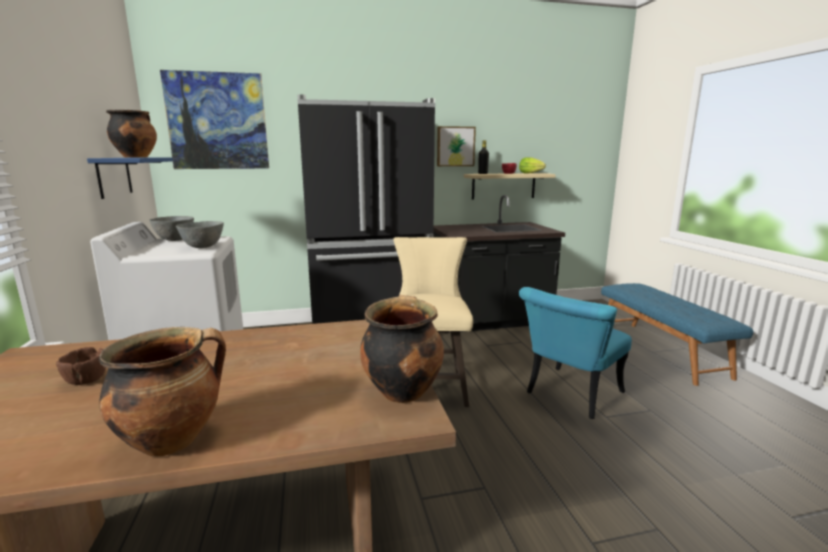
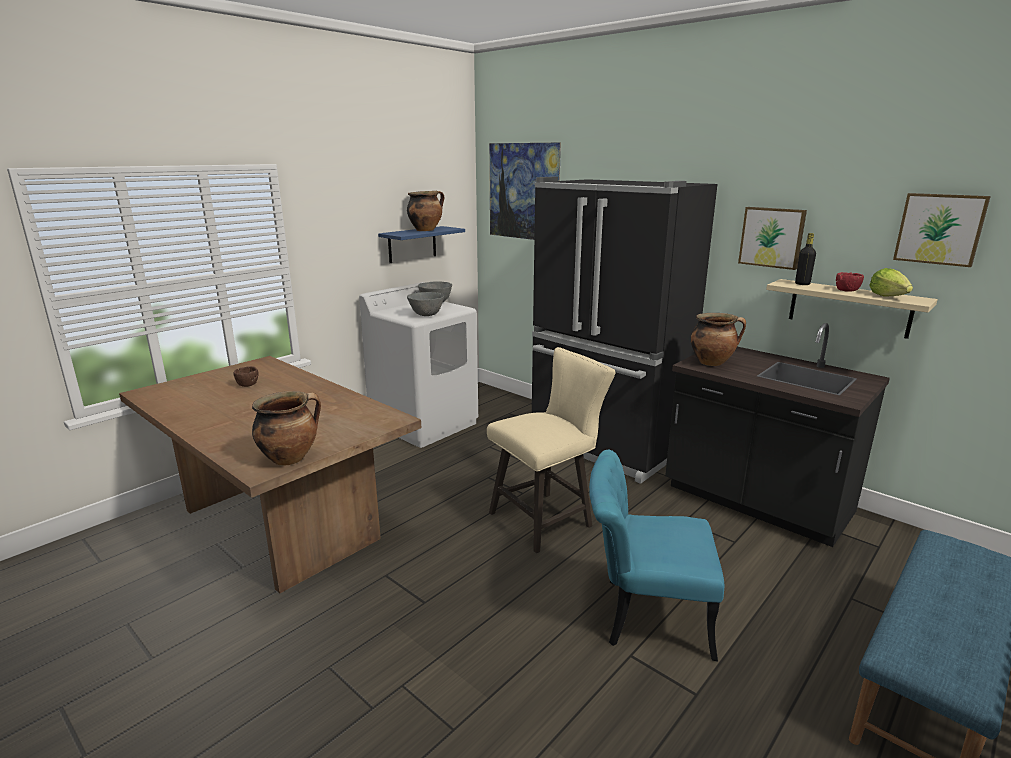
camera: 55 degrees right, 5 degrees up
(174, 439) = (203, 425): cooking pot -> cooking pot (712, 363)
(540, 134) = (940, 229): none -> picture

